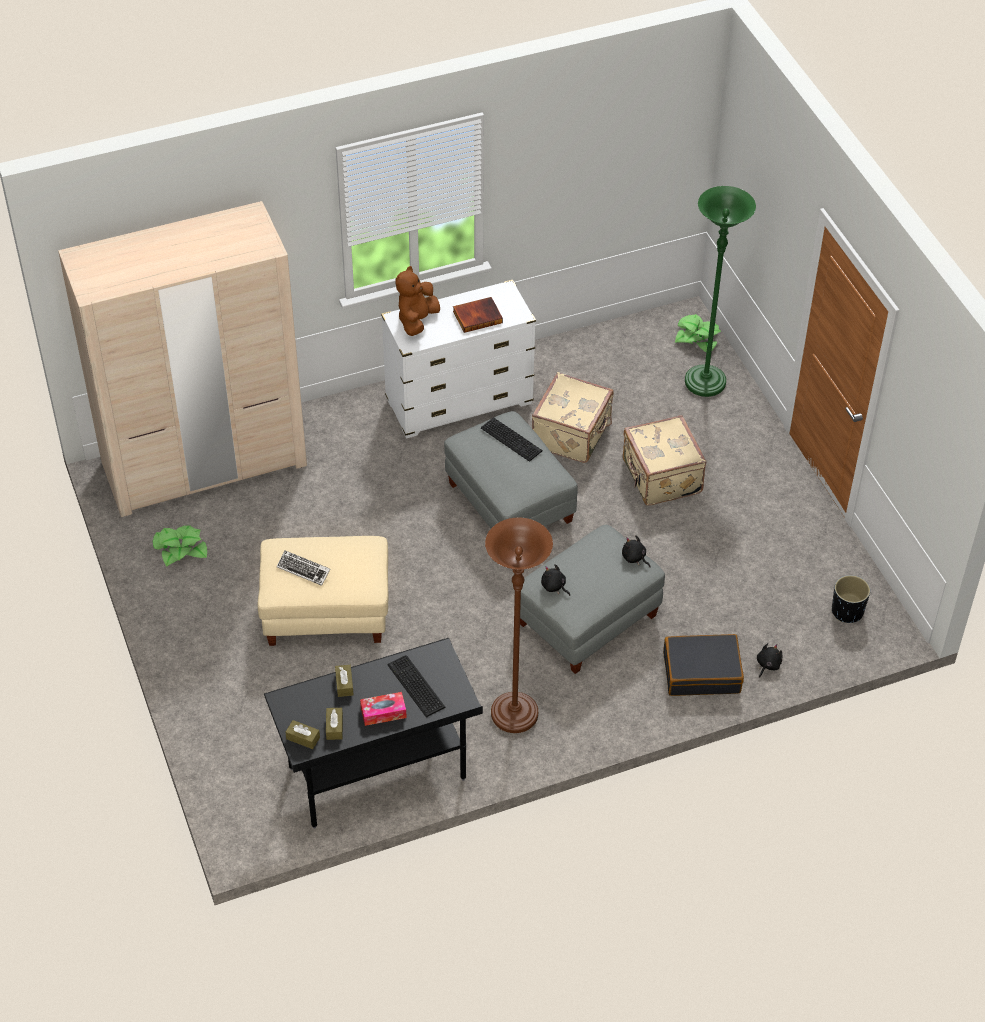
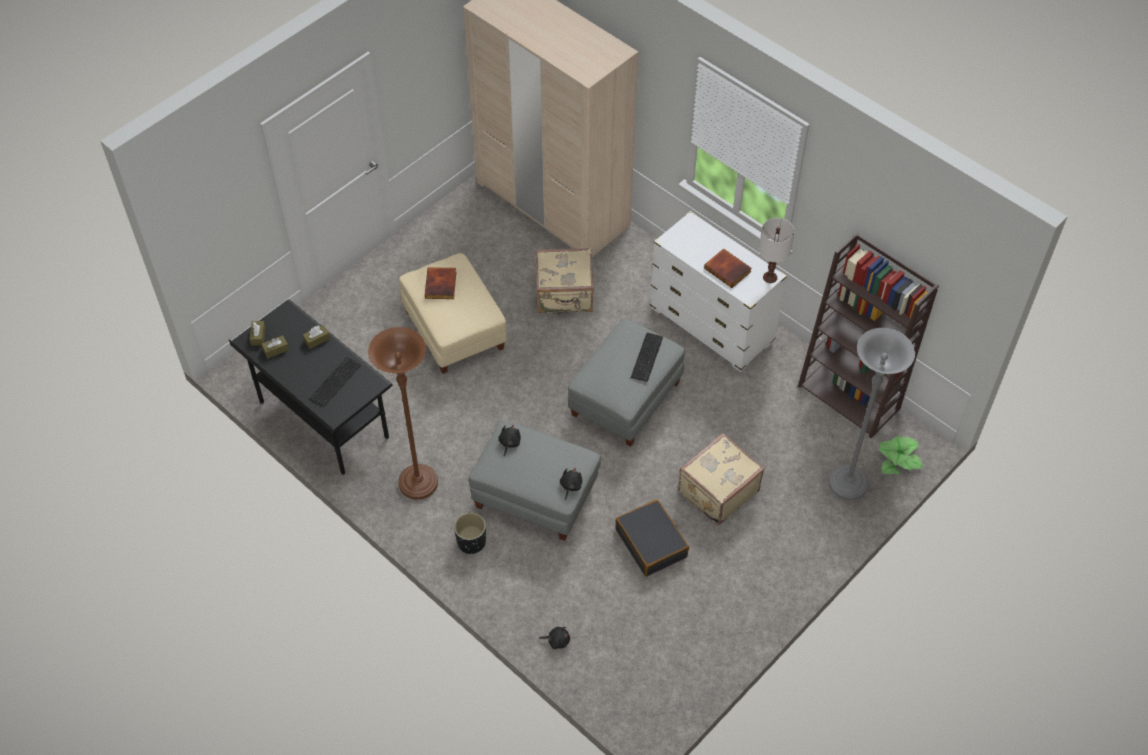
camera: 65 degrees right, 5 degrees up
(180, 548) = (466, 226): potted plant -> none
(303, 570) = (441, 285): keyboard -> book
(383, 712) = (301, 372): tissue box -> none
(417, 320) = (697, 235): brown plush toy -> none
(507, 291) = (770, 277): none -> white table lamp
(573, 434) = (726, 412): beige suitcase -> beige suitcase (565, 295)
(609, 340) = (850, 397): none -> brown bookcase
(701, 672) = (524, 594): black suitcase -> black suitcase (651, 543)
(705, 383) = (848, 484): green floor lamp -> grey floor lamp
(847, 611) = (649, 683): black planter -> black planter (471, 542)

